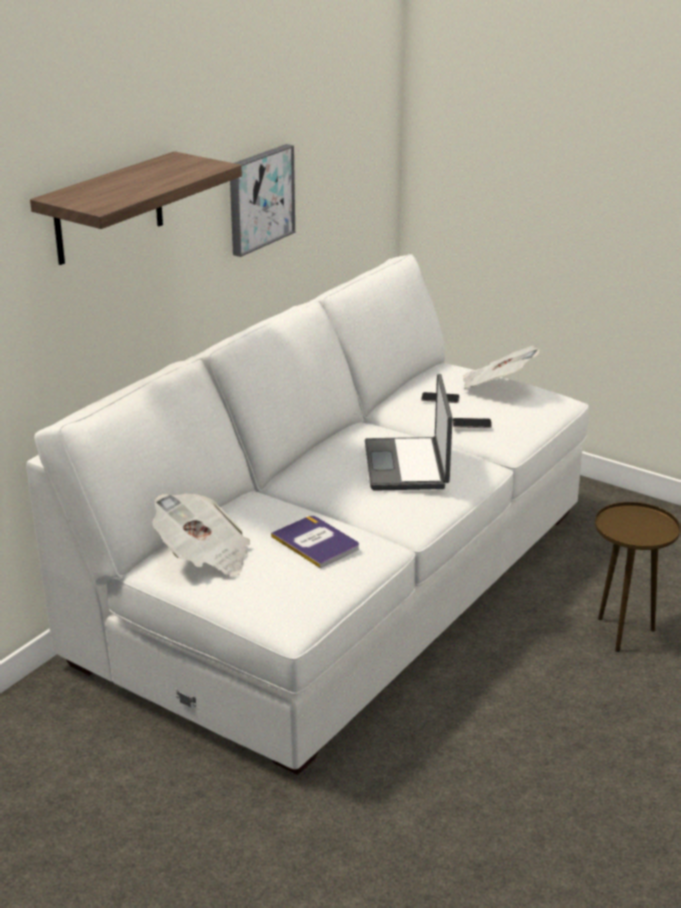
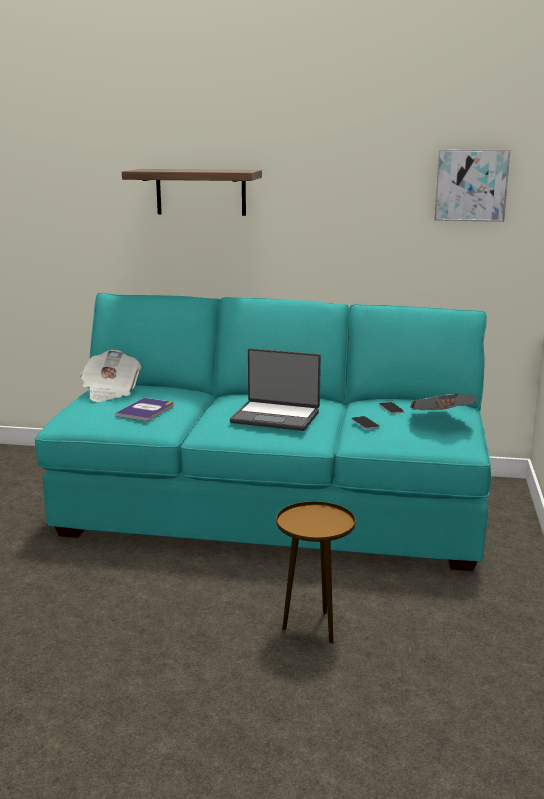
camera: 65 degrees right, 10 degrees down
(259, 199) = (349, 227): picture -> picture (471, 185)
(339, 585) = (273, 506): white sofa -> turquoise sofa
(408, 466) = (276, 417): laptop -> laptop turned 135 degrees counterclockwise

